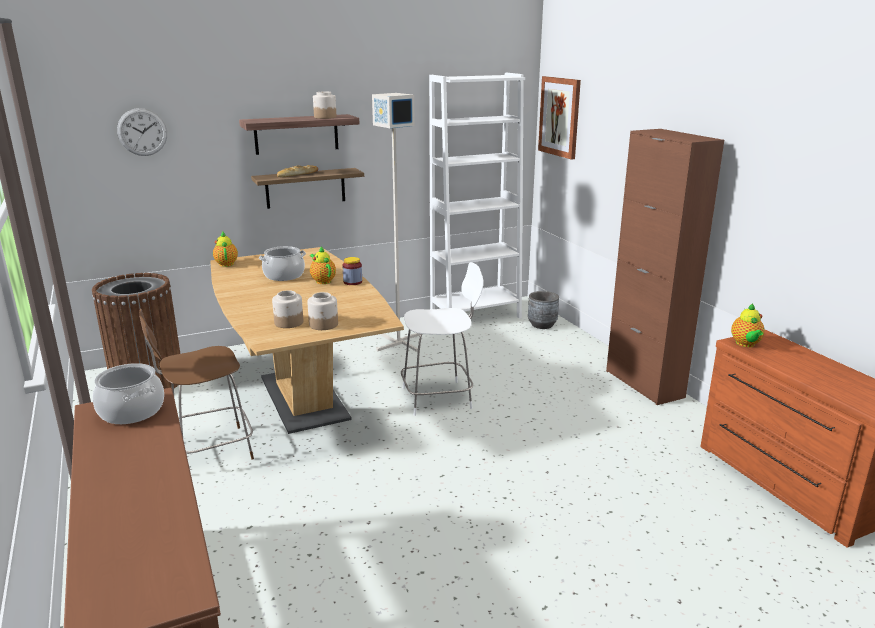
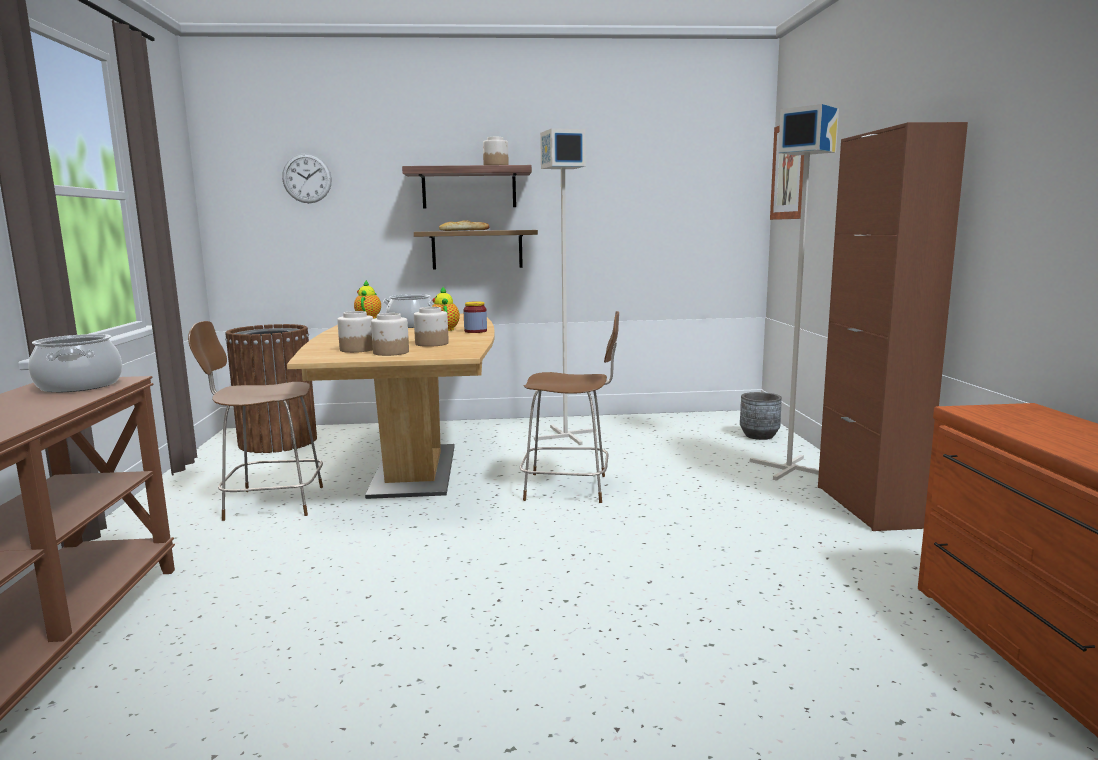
camera: 20 degrees right, 10 degrees down
(340, 307) = (431, 344): none -> jar
(439, 397) = (569, 488): white chair -> brown chair
(475, 316) = (678, 421): white bookcase -> none
(578, 355) = (788, 468): none -> grey floor lamp
(746, 344) = (983, 413): teapot -> none

